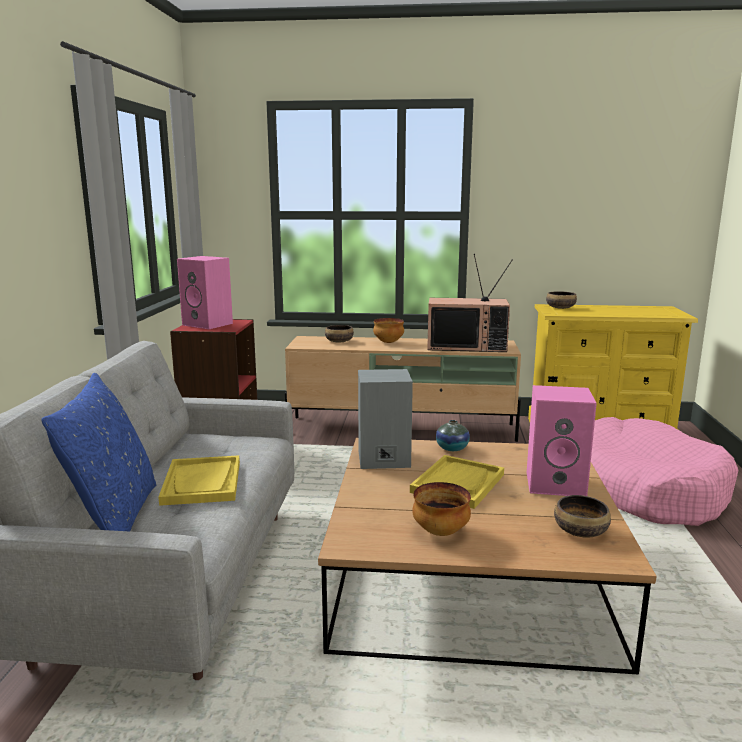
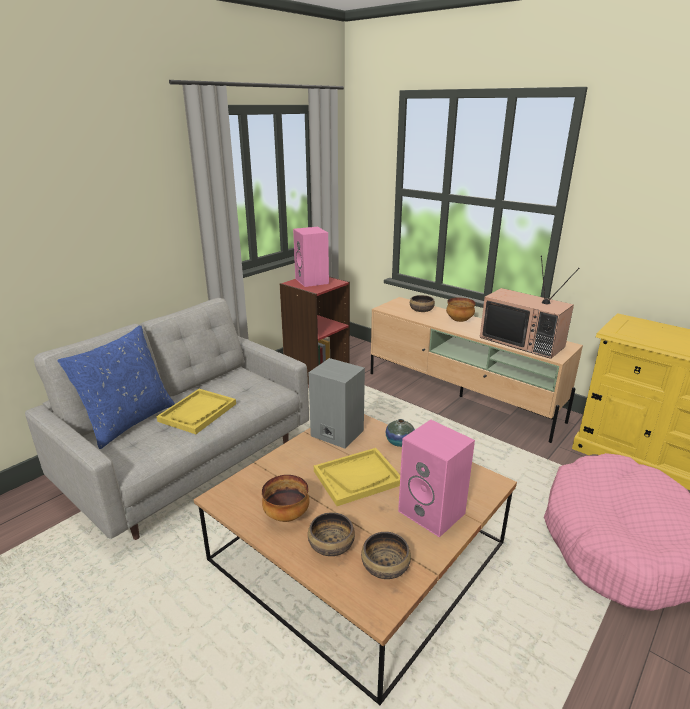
camera: 35 degrees right, 10 degrees up
(560, 308) = (635, 325): bowl -> bowl (330, 545)

